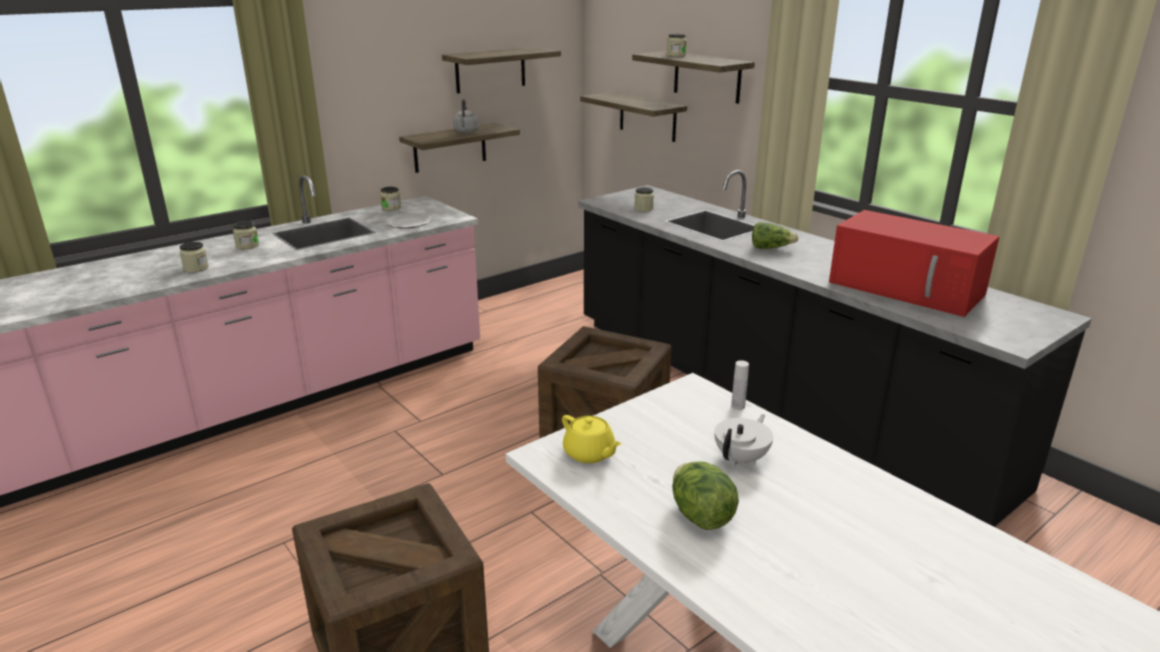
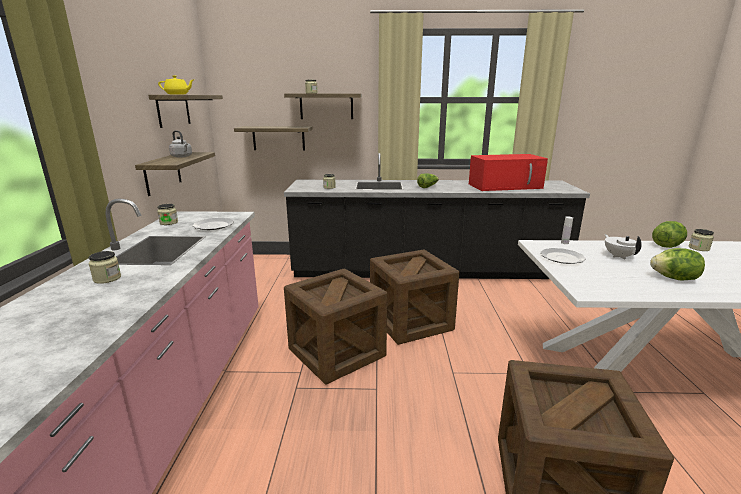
camera: 50 degrees left, 5 degrees down
(196, 268) = (102, 311): jar -> jar (699, 248)
(476, 424) = (336, 352): none -> crate
(589, 454) = (594, 282): yellow teapot -> yellow teapot (177, 94)
(660, 416) = (561, 257): none -> plate
(889, 497) = (667, 246): none -> lettuce

